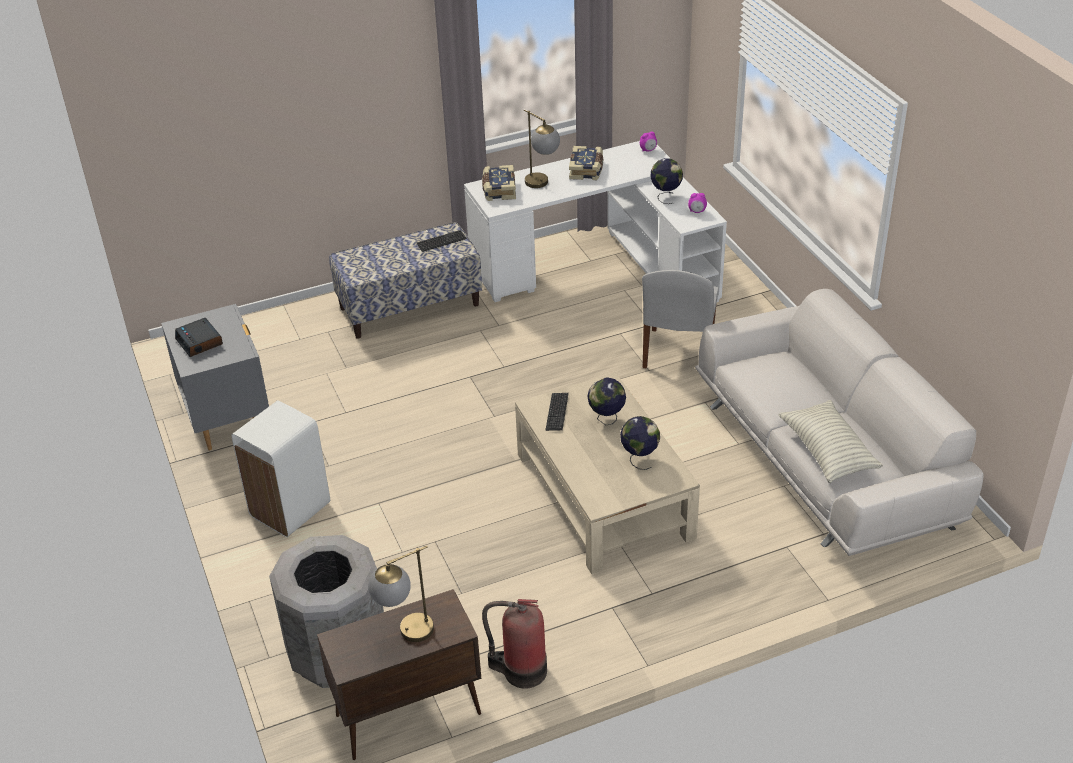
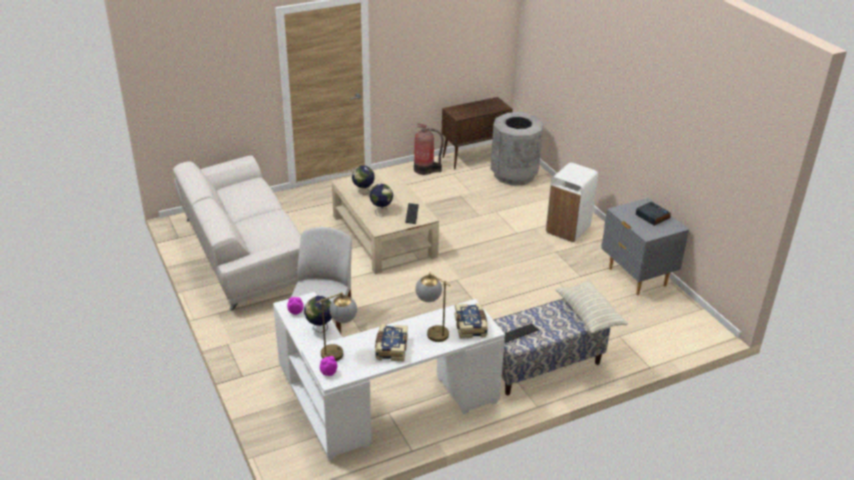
camera: 175 degrees right, 5 degrees down
(405, 634) = (473, 108): table lamp -> table lamp (339, 351)
(828, 451) = (255, 190): pillow -> pillow (589, 315)

